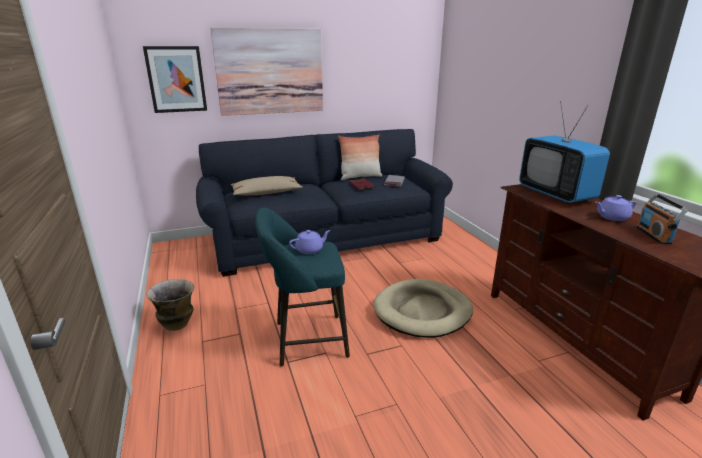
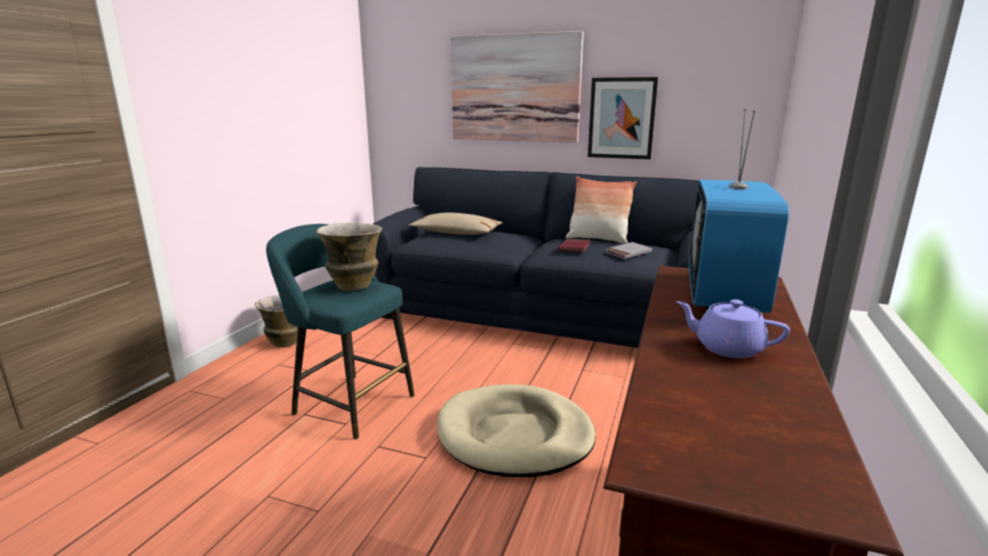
camera: 40 degrees right, 5 degrees down
(176, 79) = (414, 95): picture -> picture (621, 118)
(310, 250) = (354, 286): purple teapot -> vase
(654, 235) = (727, 396): radio -> none

